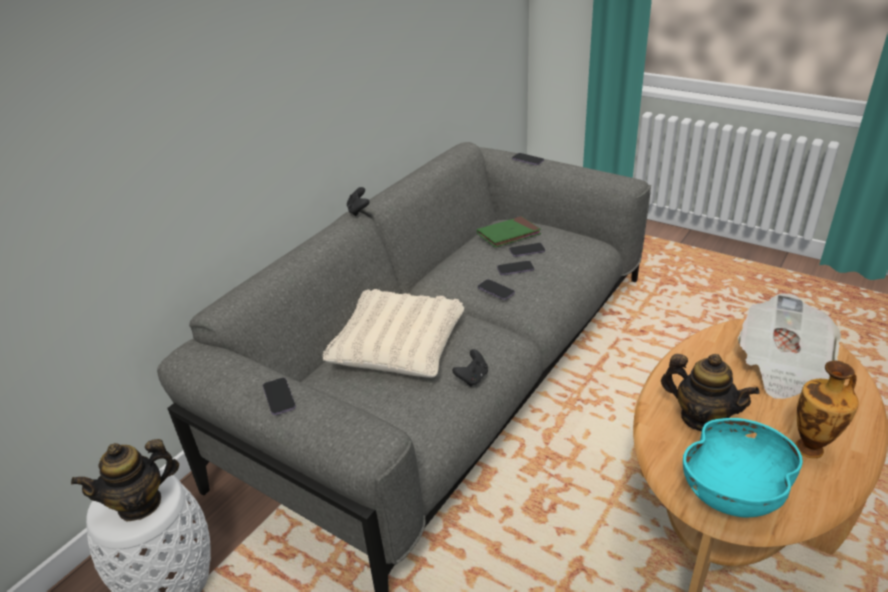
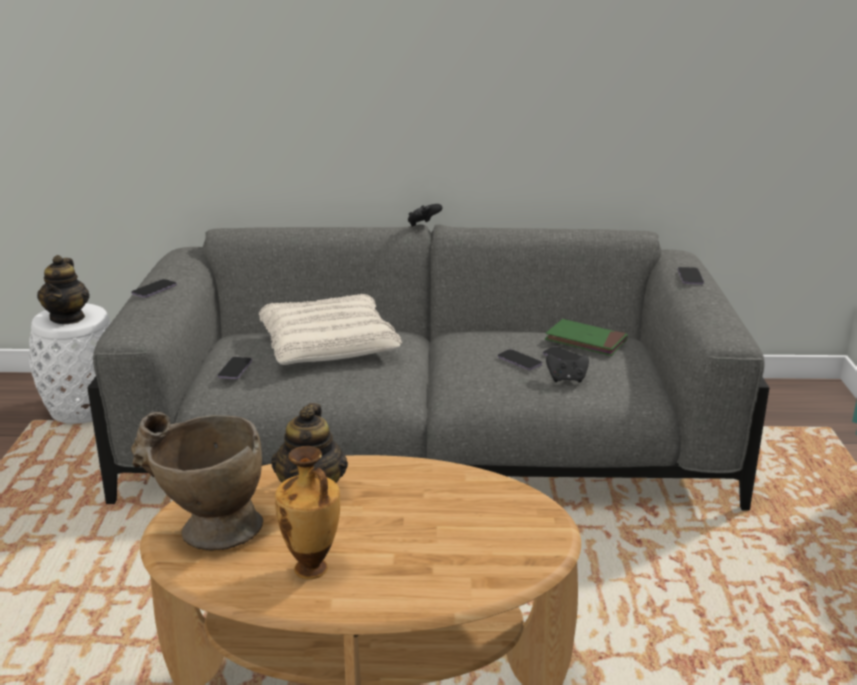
camera: 55 degrees right, 10 degrees down
(140, 504) = (68, 318): teapot -> teapot turned 120 degrees counterclockwise
(472, 378) = (313, 391): black game controller -> black game controller (567, 379)
(496, 291) = (466, 363): phone -> phone (235, 370)
(734, 491) = (207, 531): turquoise bowl -> beige vase
(782, 367) = (456, 532): newspaper -> none

